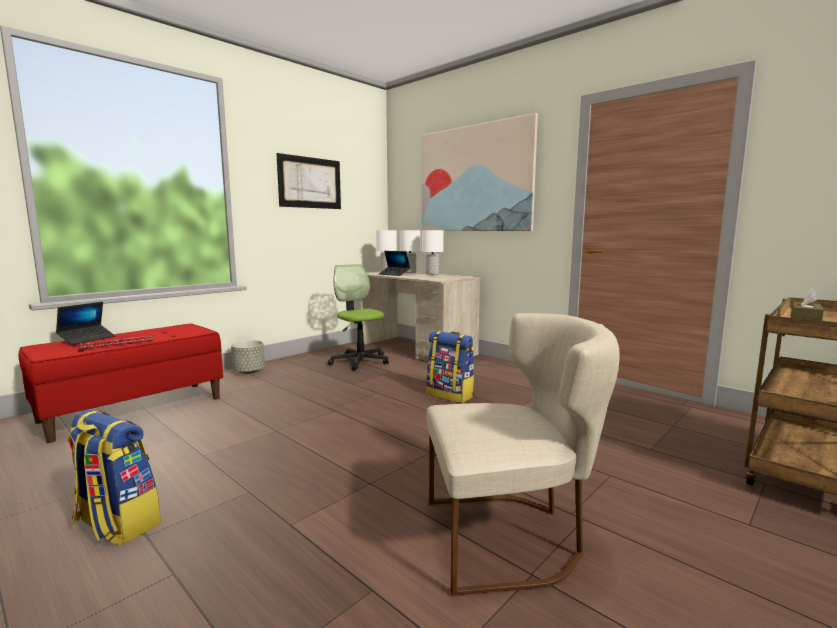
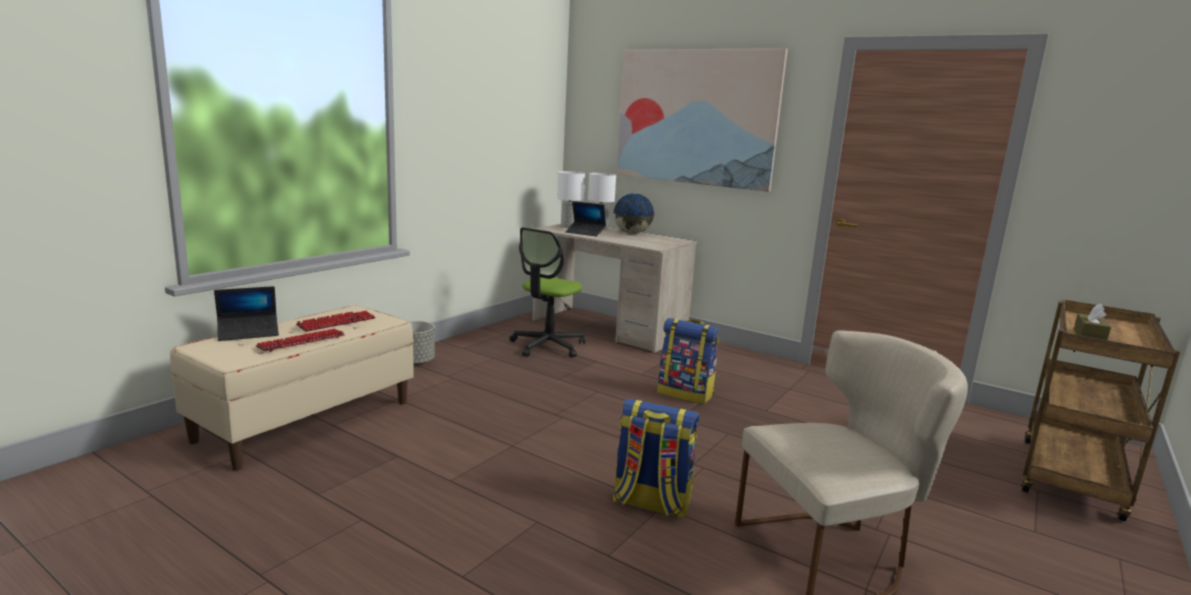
camera: 10 degrees left, 5 degrees up
(87, 339) = (248, 333): laptop -> laptop turned 45 degrees clockwise
(116, 524) = (417, 566): backpack -> backpack (650, 503)
(134, 409) = (306, 420): red bench -> beige bench
(161, 333) = (336, 322): none -> keyboard
(310, 182) = (482, 109): picture -> none
(359, 361) = (547, 346): office chair -> office chair turned 105 degrees counterclockwise
(432, 274) = (632, 233): white table lamp -> globe

